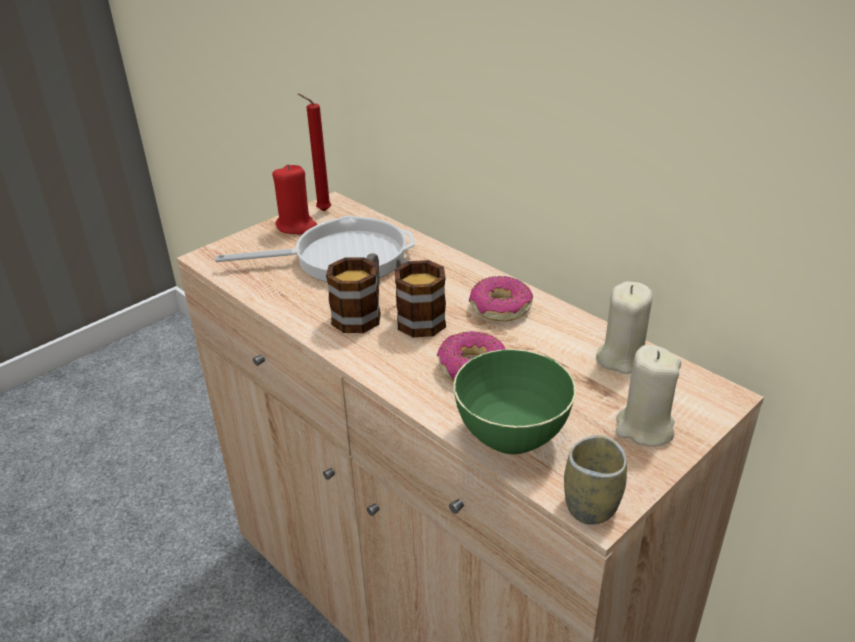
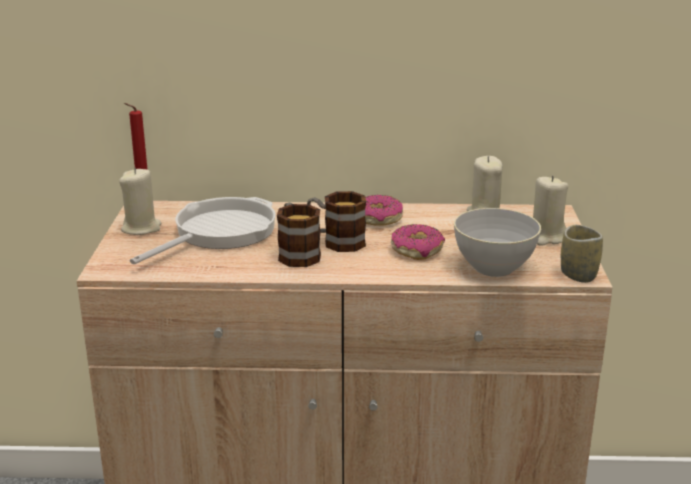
camera: 45 degrees left, 10 degrees down
(296, 226) = (141, 228): red candle -> beige candle
(511, 435) = (493, 267): green bowl -> grey bowl

